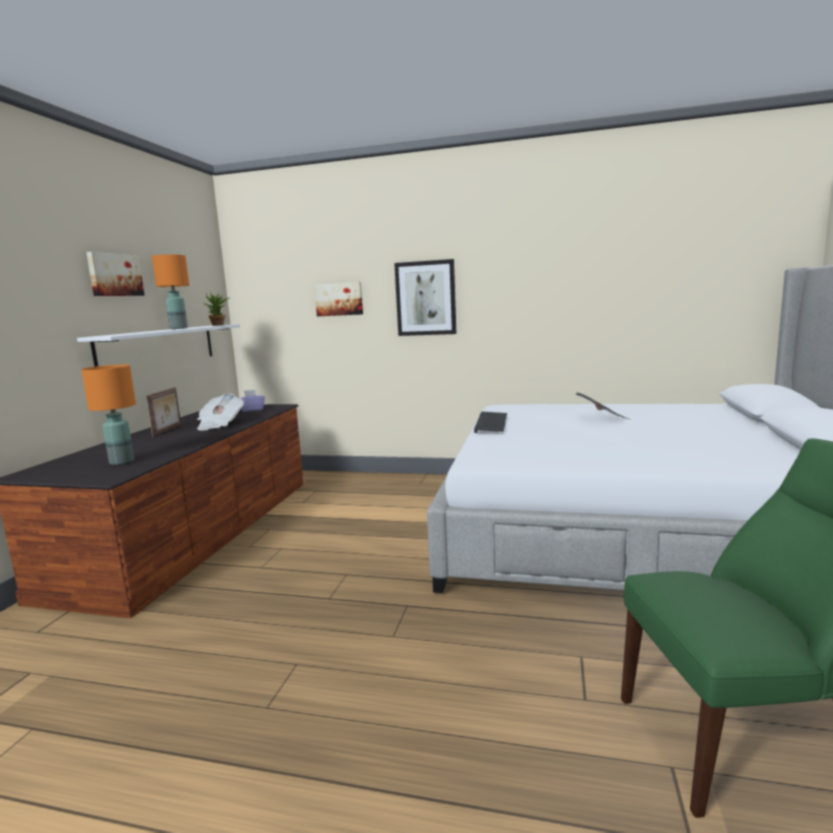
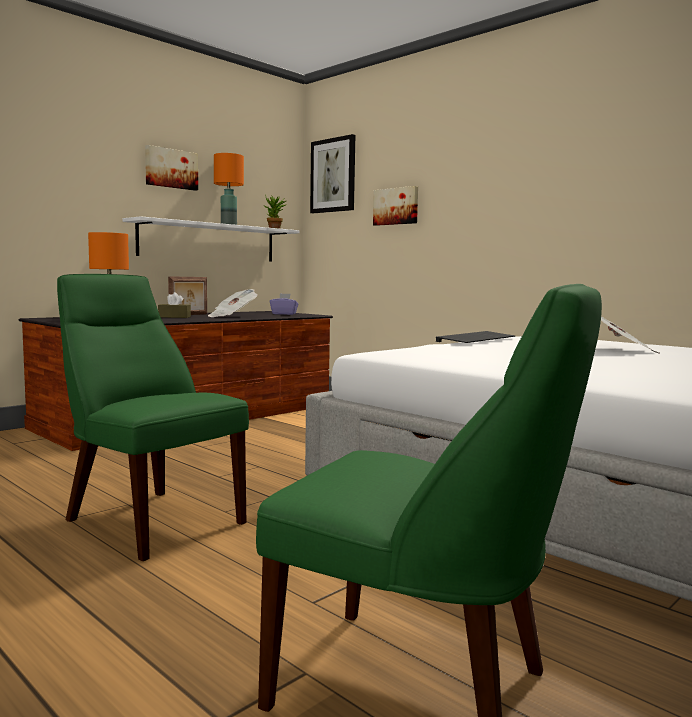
camera: 30 degrees right, 5 degrees down
(167, 438) = (174, 317): none -> brown tissue box
(345, 674) = (149, 520): none -> green chair
(426, 298) = (481, 204): picture -> picture (333, 175)

